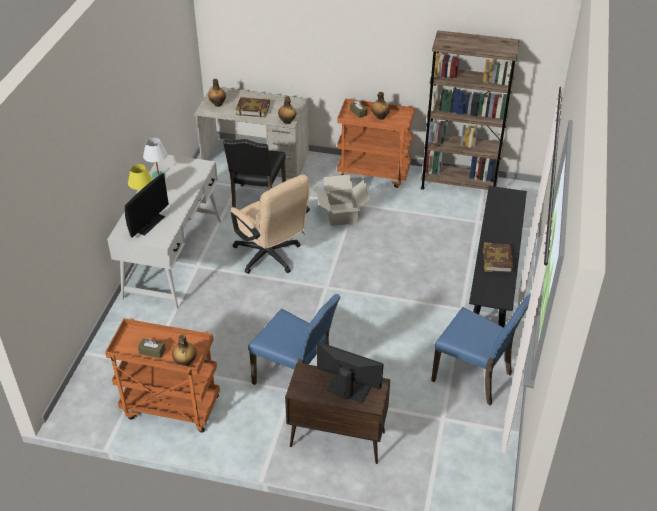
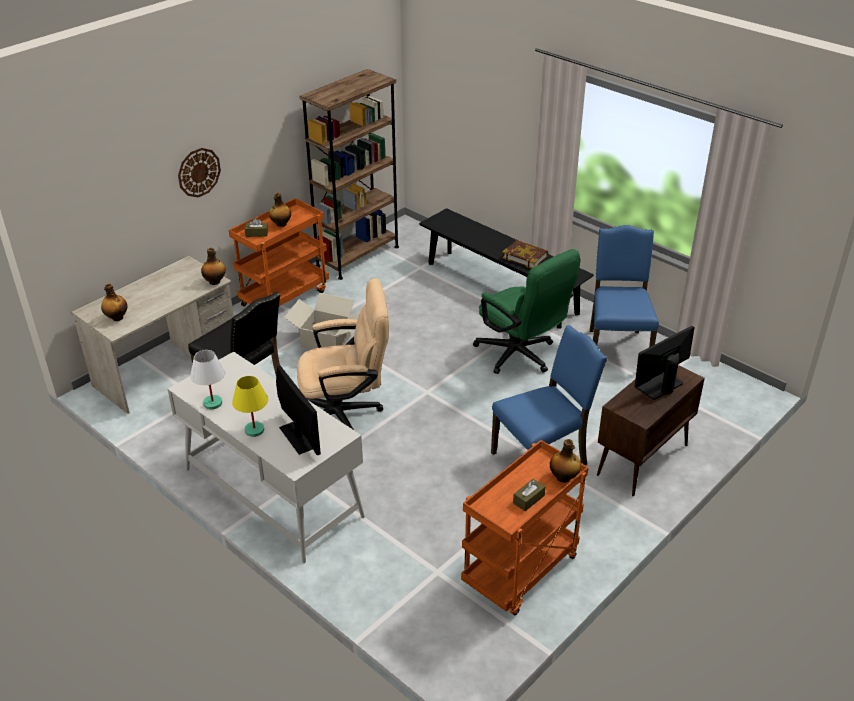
camera: 60 degrees left, 5 degrees down
(253, 109) = (161, 296): book -> none
(332, 45) = (199, 172): none -> wall clock
(411, 321) = (521, 356): none -> green office chair
(474, 376) = (616, 348): blue chair -> blue chair turned 60 degrees counterclockwise

